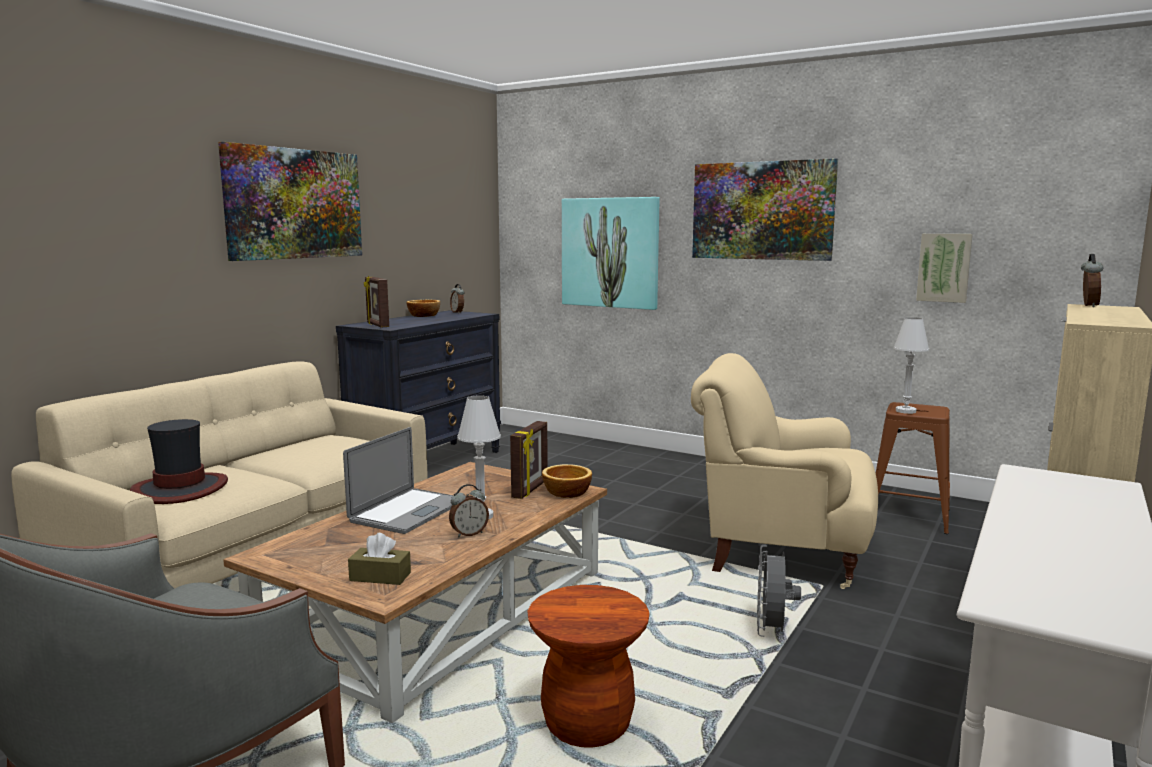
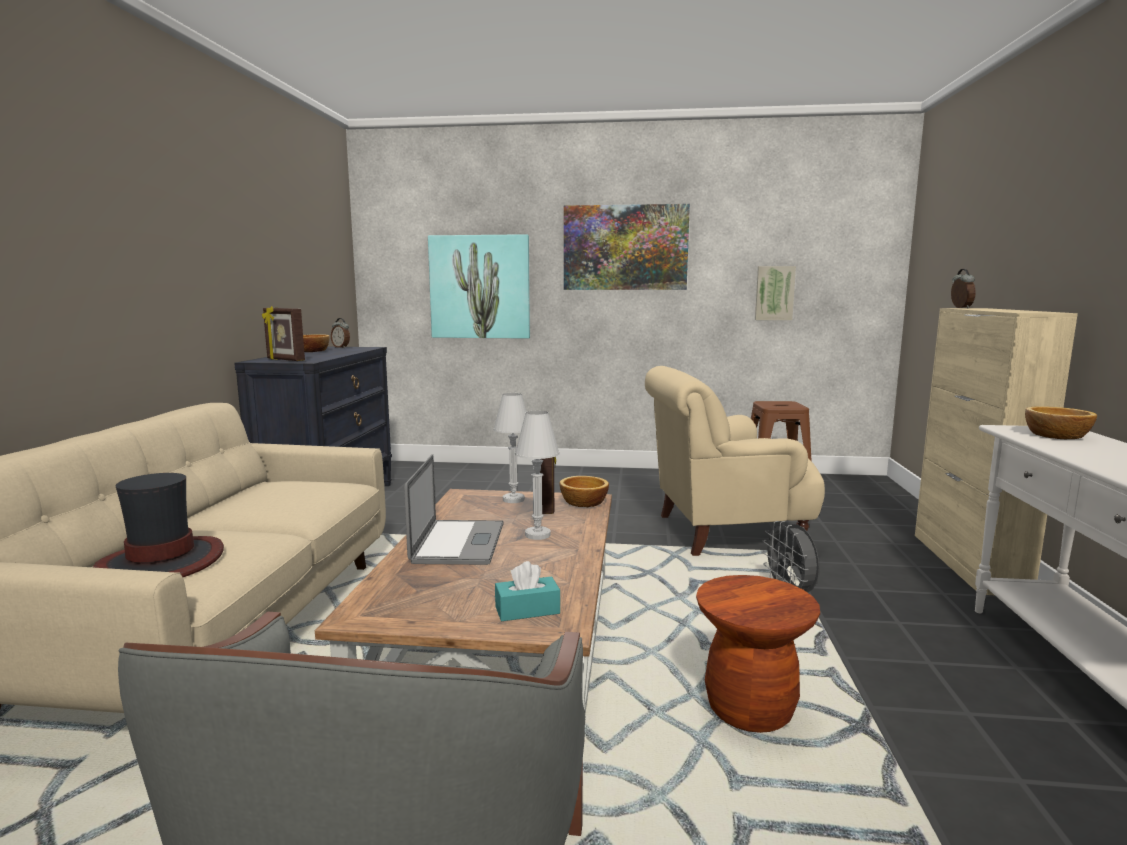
camera: 25 degrees left, 0 degrees up
(294, 204) = (189, 221): picture -> none
(380, 576) = (527, 610): brown tissue box -> turquoise tissue box
(469, 534) = (551, 553): alarm clock -> none
(905, 411) = (775, 406): white table lamp -> white table lamp (513, 499)
(1064, 490) = (1056, 436): none -> bowl

